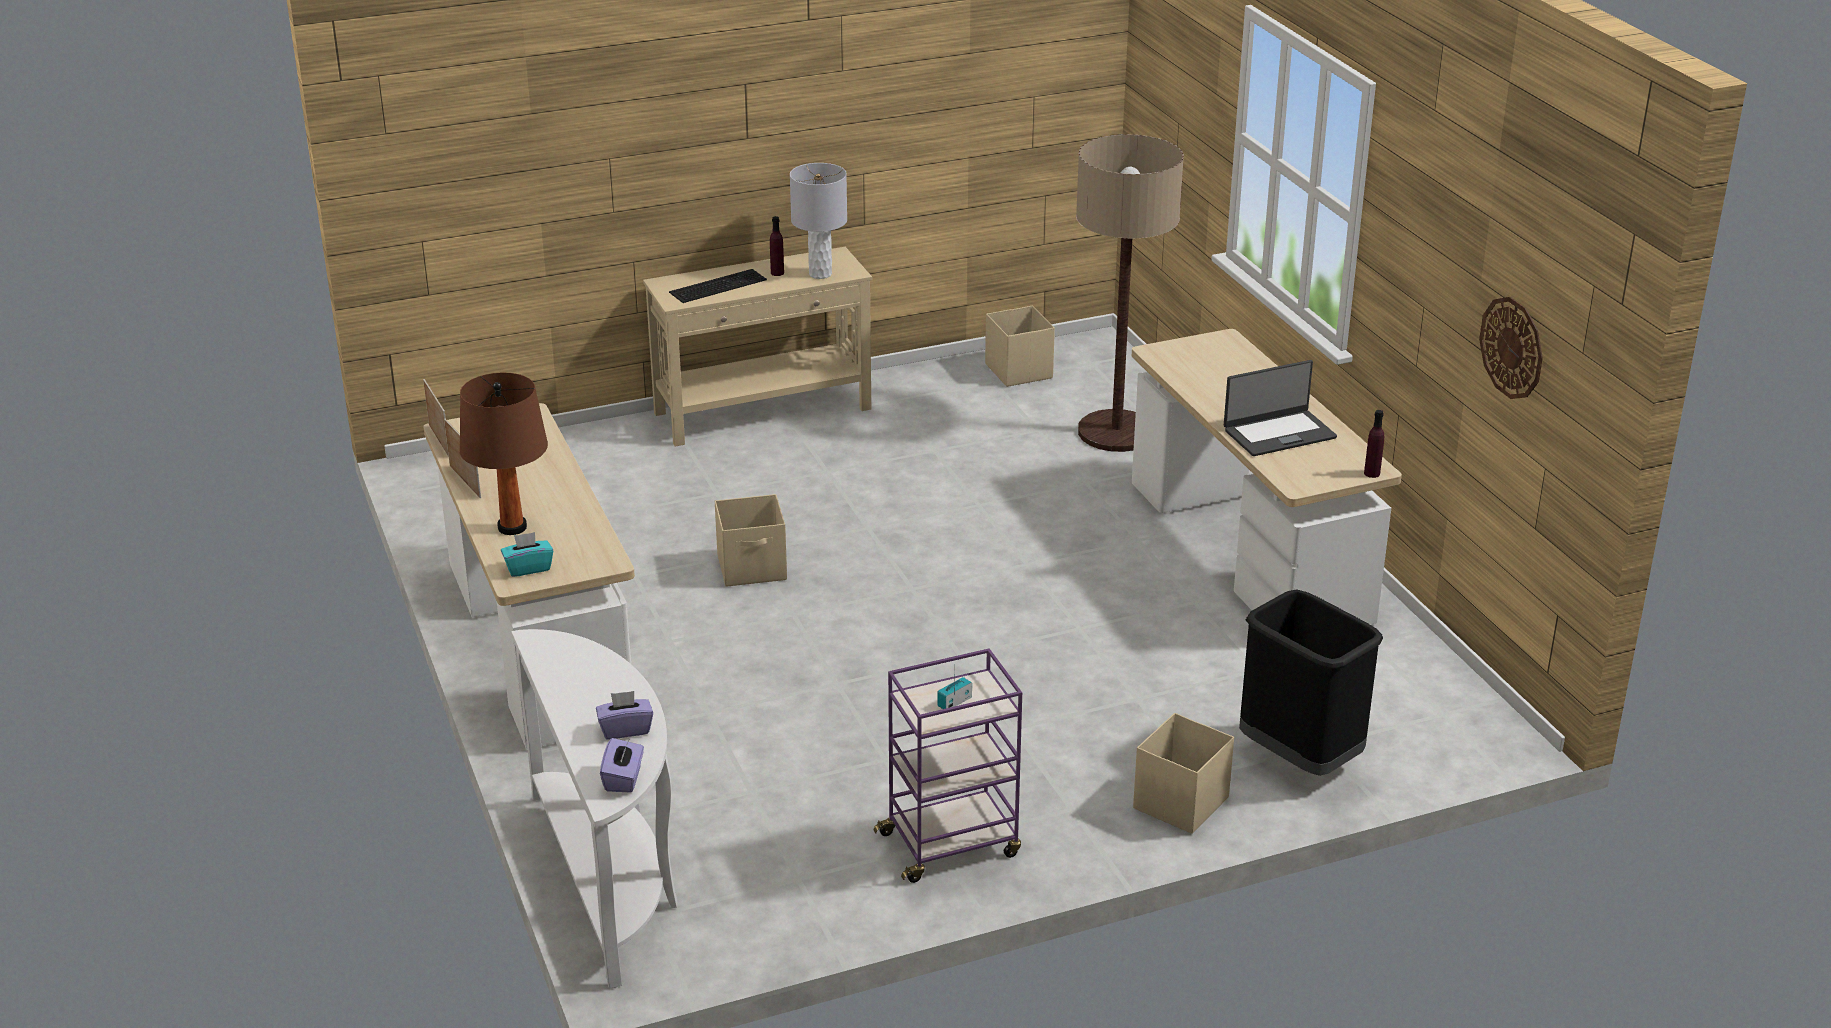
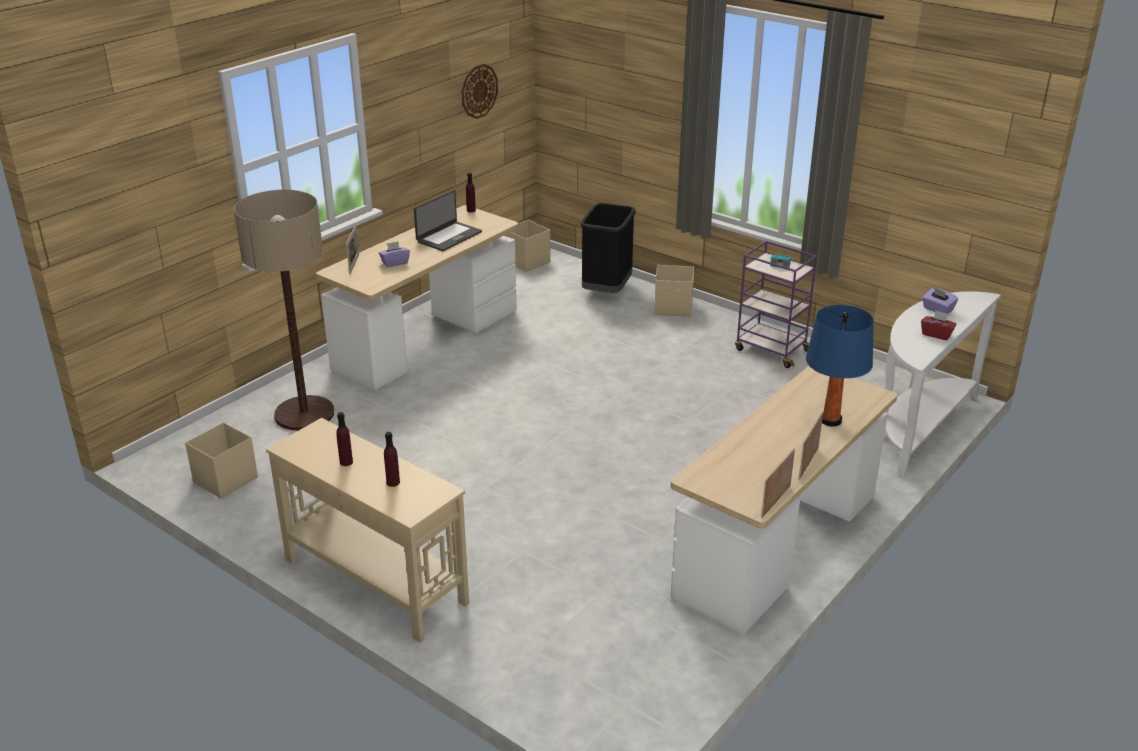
camera: 120 degrees left, 0 degrees up
(512, 527) = (830, 420): brown table lamp -> blue table lamp
(528, 568) = (859, 396): turquoise tissue box -> none
(568, 690) = (936, 334): none -> red tissue box
(624, 779) = (967, 298): purple tissue box -> purple tissue box (395, 263)
(718, 285) = (393, 482): keyboard -> purple bottle
(753, 568) = (605, 494): beige storage box -> beige storage box (527, 261)
(820, 274) = (333, 441): grey table lamp -> none
(1237, 354) = (354, 264): none -> picture frame
(1278, 433) = (448, 236): laptop -> laptop turned 90 degrees clockwise

